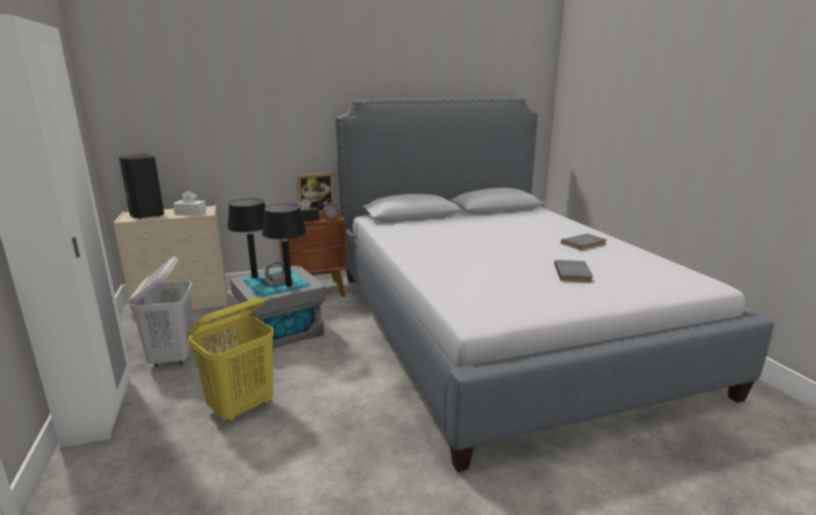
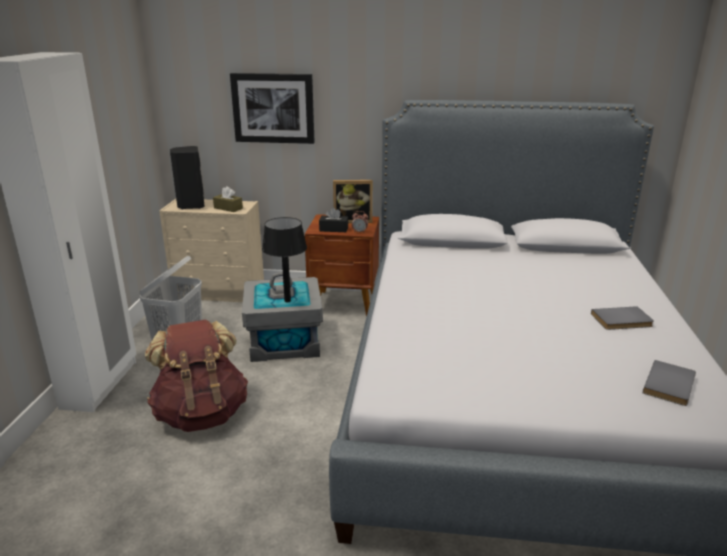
camera: 25 degrees right, 5 degrees up
(190, 213) = (228, 208): white tissue box -> brown tissue box
(226, 112) = (273, 108): none -> picture
(242, 407) = (201, 414): yellow laundry basket -> brown backpack
(254, 277) = (265, 284): black table lamp -> none
(574, 273) = (559, 361): grey book -> grey book (671, 385)

